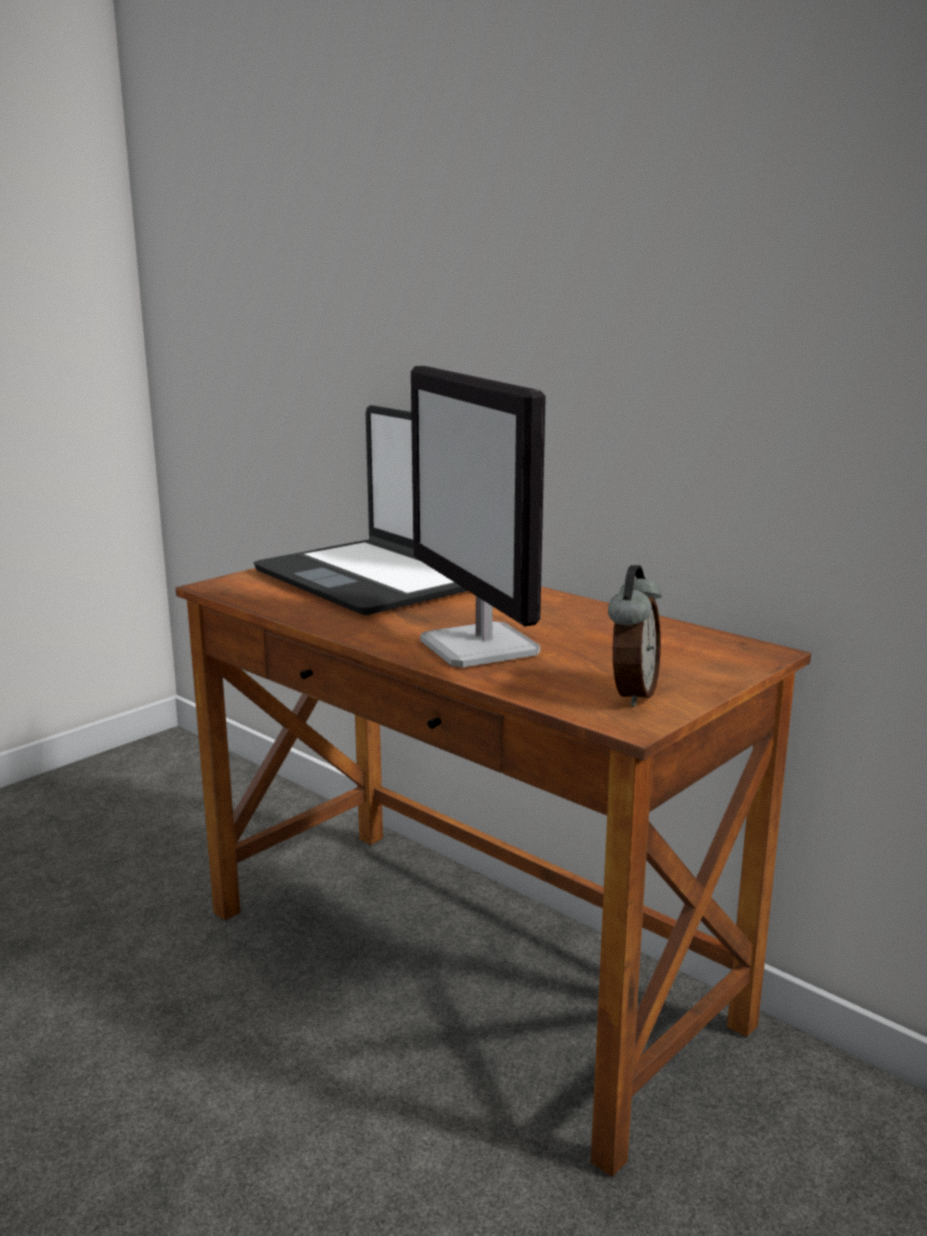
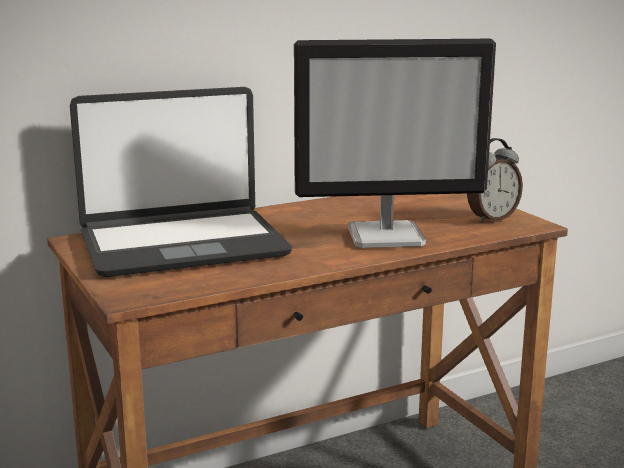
camera: 70 degrees left, 0 degrees up
(631, 694) = (491, 218): alarm clock -> alarm clock turned 105 degrees clockwise

